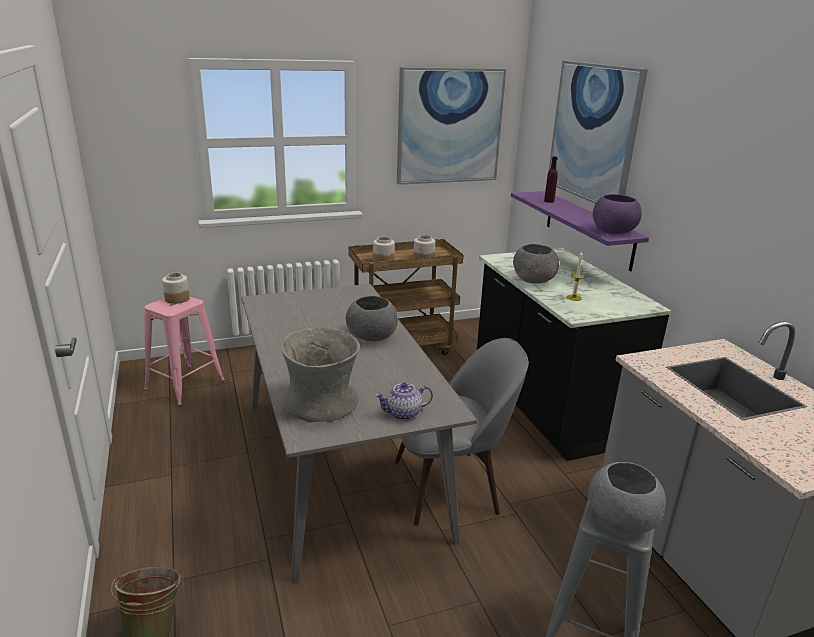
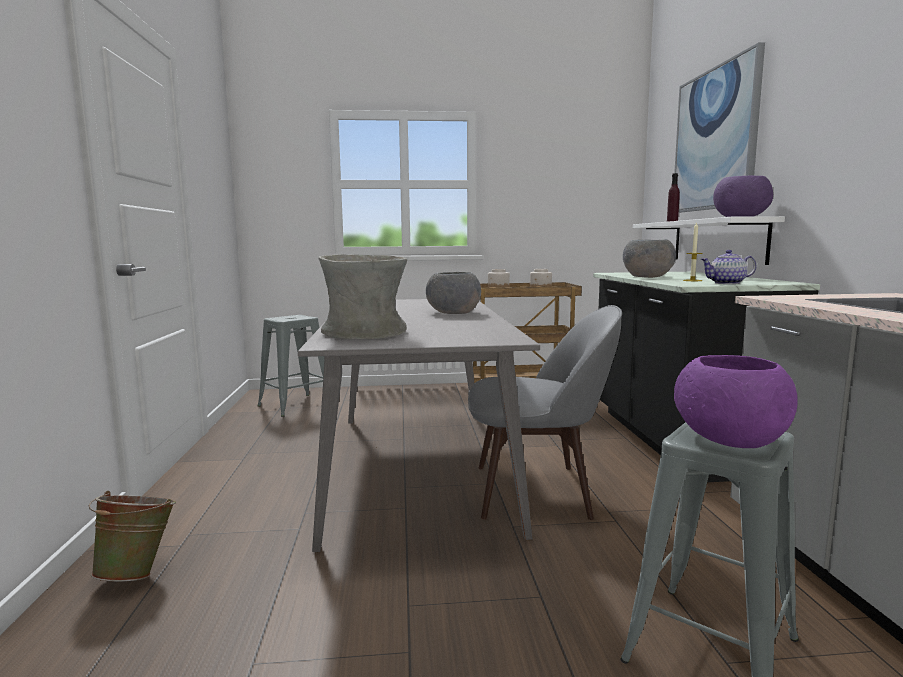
camera: 15 degrees right, 15 degrees down
(177, 299) = (295, 316): jar -> none
(184, 385) = (295, 405): pink stool -> grey stool
(403, 413) = (452, 339): teapot -> teapot (726, 283)
(449, 126) = (571, 174): picture -> none
(588, 229) = (717, 241): purple shelf -> white shelf
(620, 518) = (728, 438): grey bowl -> purple bowl

